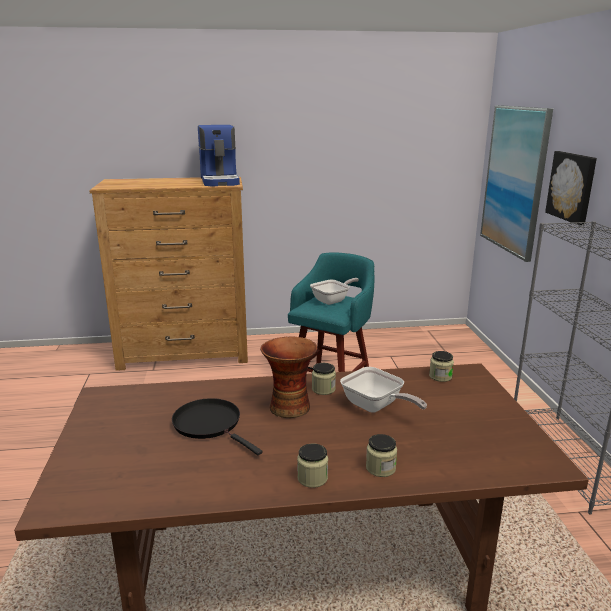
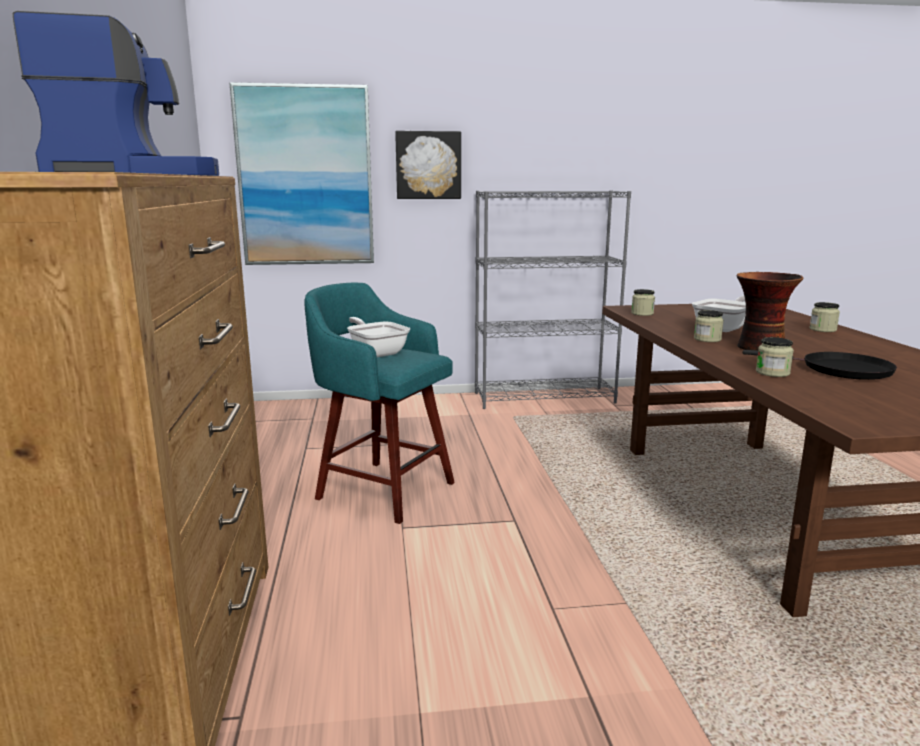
camera: 90 degrees left, 5 degrees down
(210, 424) = (840, 370): black frying pan -> black frying pan turned 105 degrees counterclockwise
(312, 478) = (868, 342): jar -> jar (772, 373)

